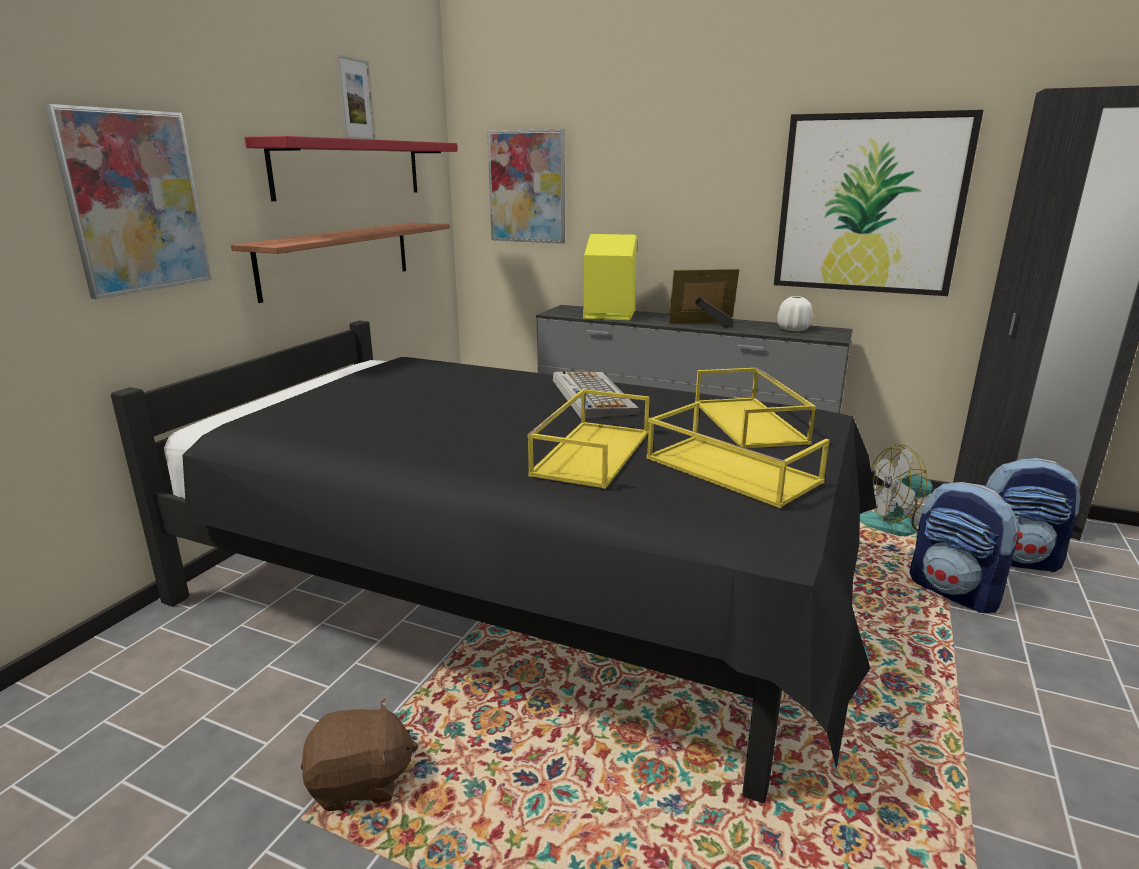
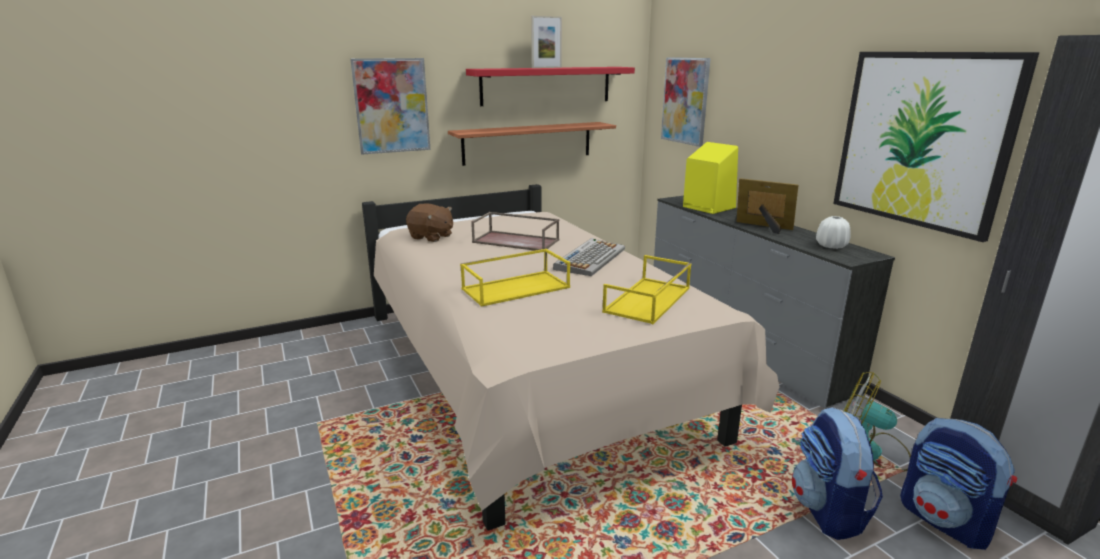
camera: 40 degrees right, 0 degrees up
(360, 782) = (350, 422): brown plush toy -> brown plush toy (431, 237)
(456, 398) = (517, 241): none -> brown tray
(525, 589) = (528, 376): black bed -> beige bed
(729, 470) = (564, 320): yellow tray -> none

